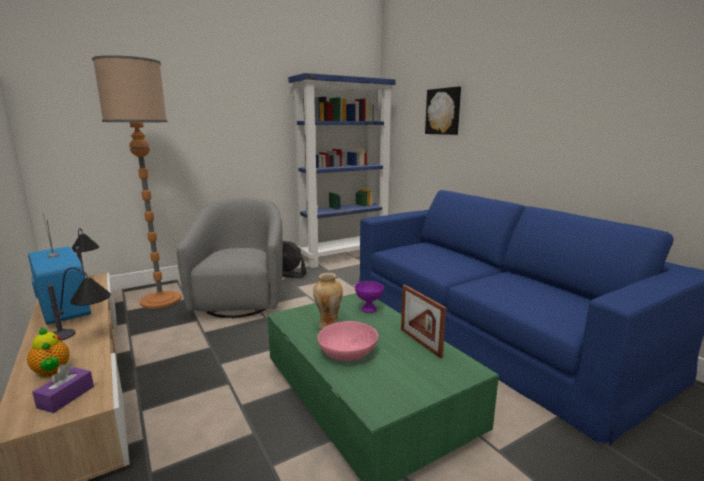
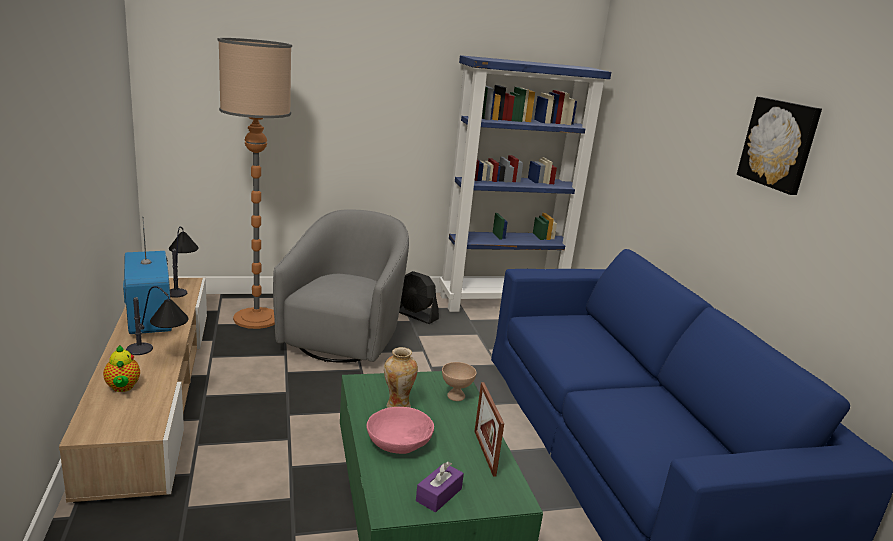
camera: 15 degrees right, 5 degrees up
(66, 397) = (128, 417): purple tissue box -> purple tissue box (439, 495)
(368, 309) = (455, 396): purple bowl -> beige bowl
(443, 111) = (660, 136): picture -> picture (779, 144)

